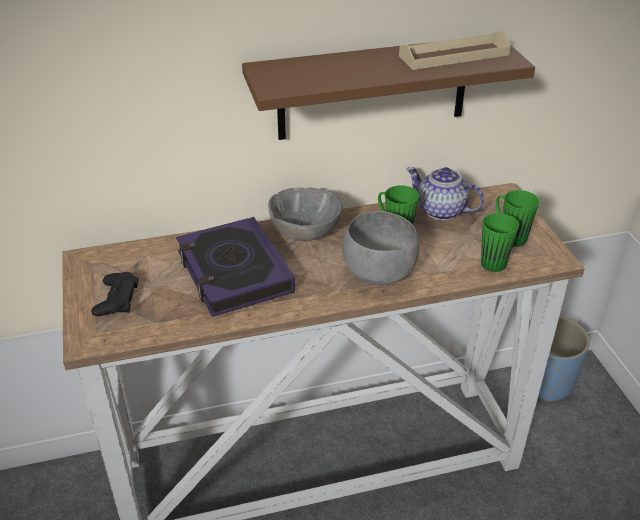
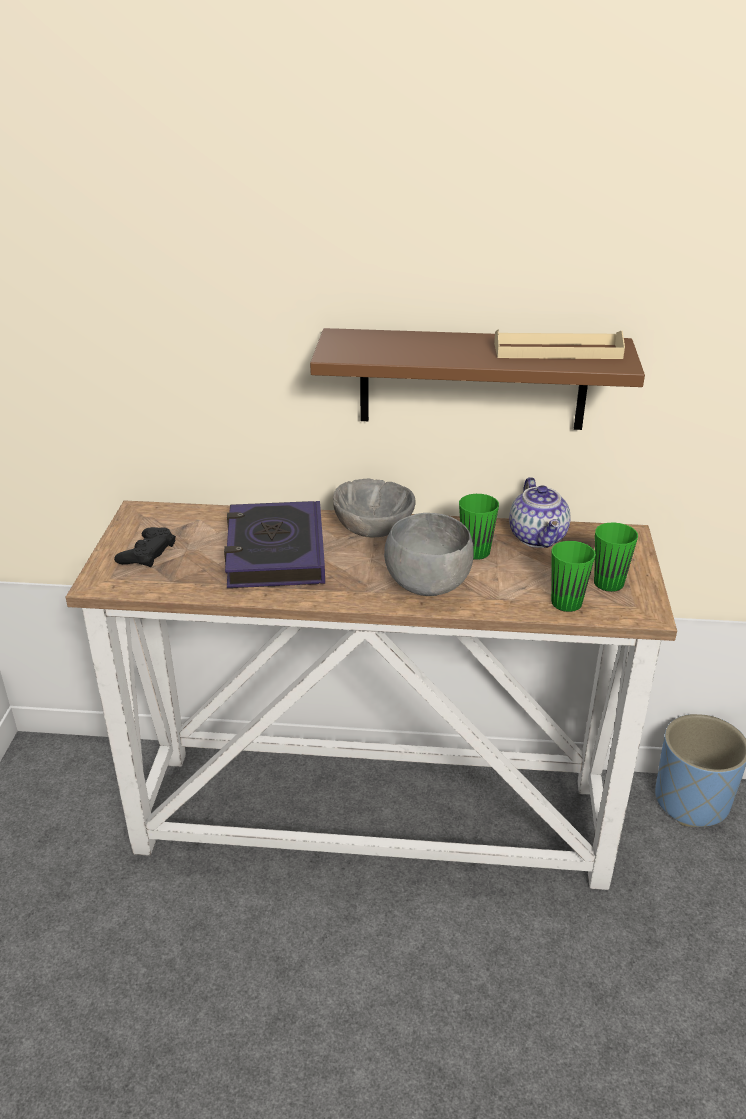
camera: 20 degrees right, 5 degrees down
(440, 211) = (539, 538): teapot -> teapot turned 150 degrees counterclockwise

